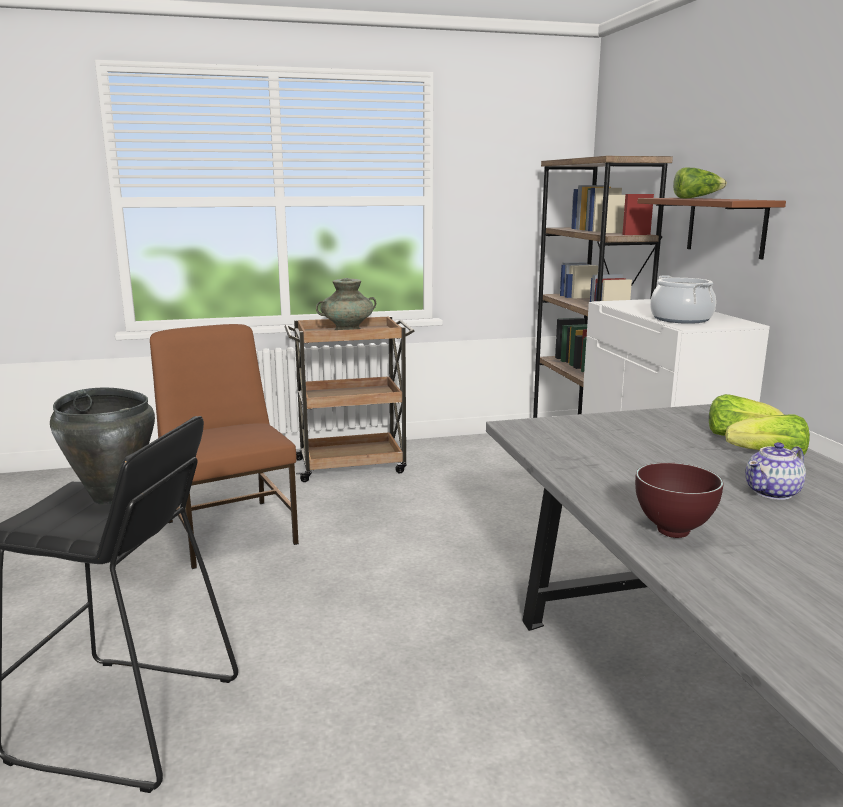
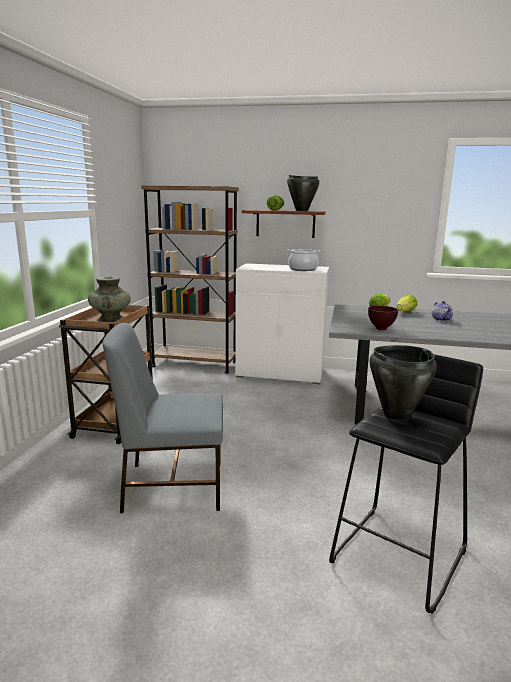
camera: 65 degrees left, 0 degrees up
(231, 531) = (172, 485): brown chair -> grey chair
(674, 533) = (476, 335): brown bowl -> brown bowl (382, 329)
(722, 199) = (301, 210): none -> black cooking pot

